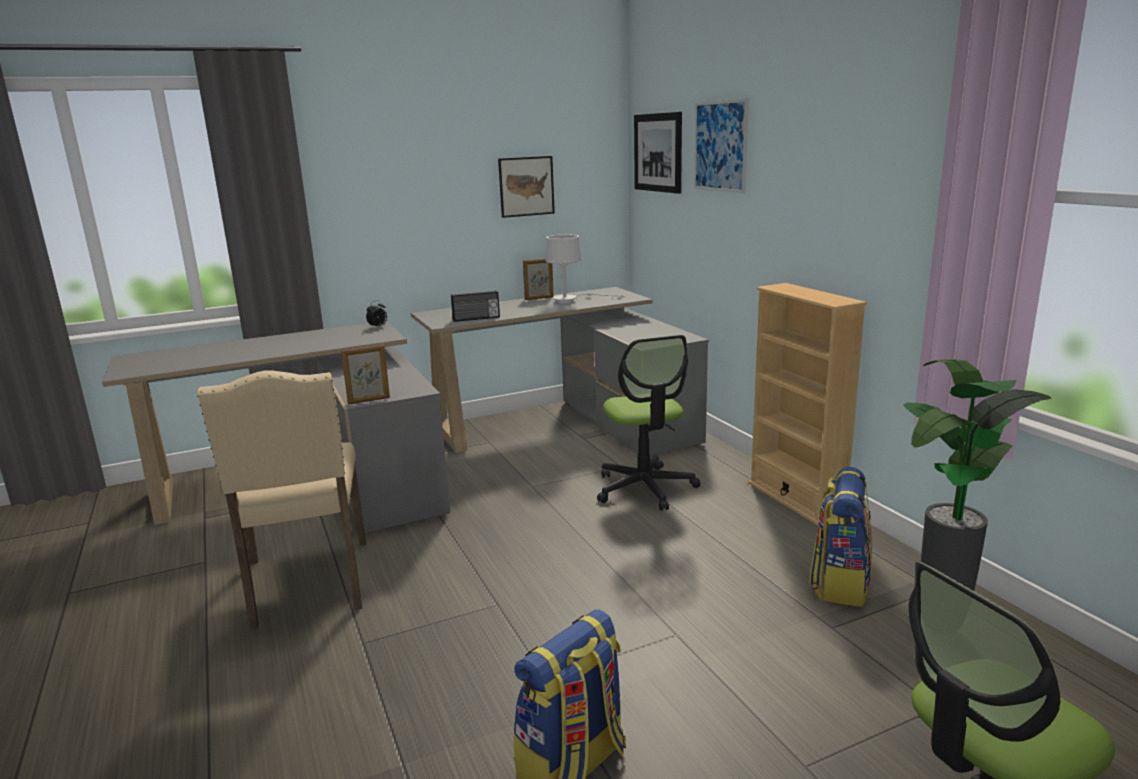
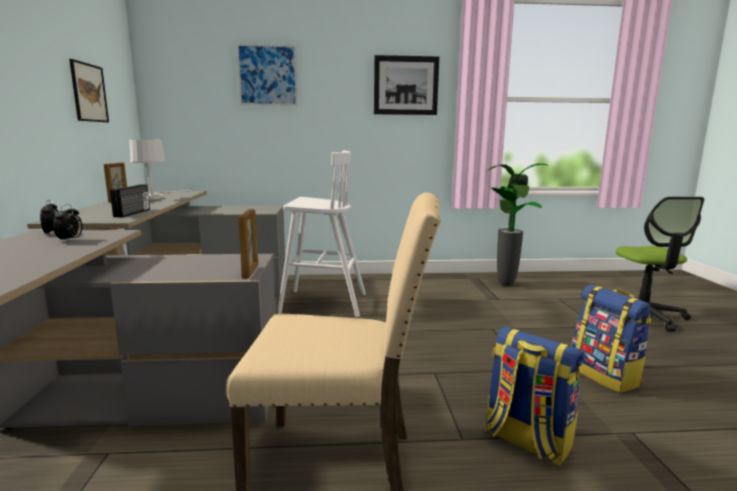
camera: 70 degrees left, 5 degrees down
(357, 336) = (70, 240): none -> alarm clock
(645, 488) = (322, 303): office chair -> white stool
(658, 152) = (185, 79): picture -> picture (406, 85)
(795, 499) = (378, 278): beige bookcase -> none
(839, 583) = (463, 289): backpack -> backpack (526, 441)

